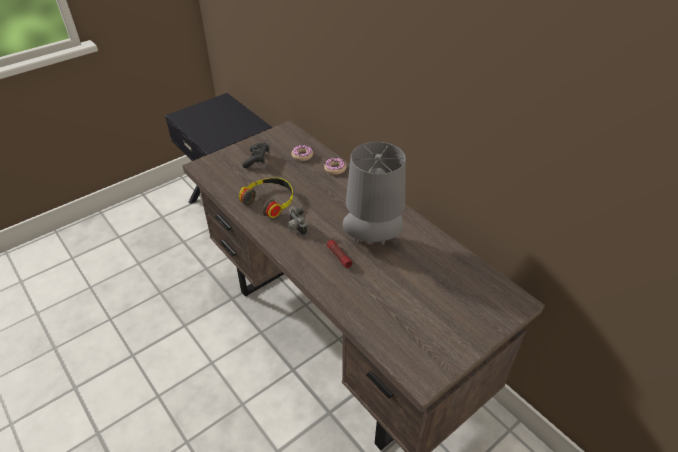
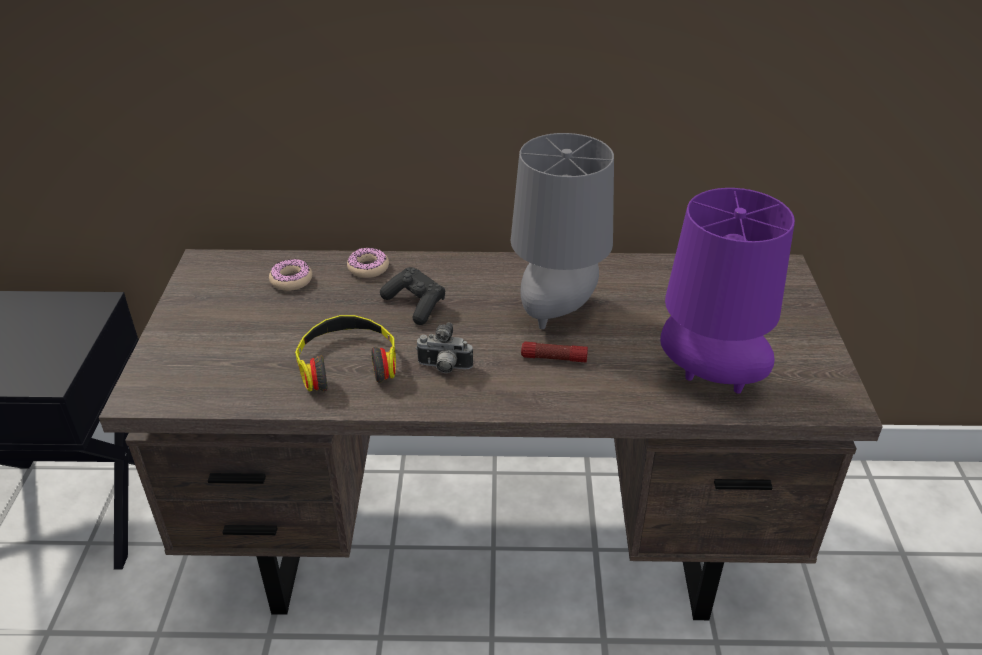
camera: 50 degrees left, 5 degrees down
(257, 160) = (228, 327): black game controller -> black game controller (415, 304)
(382, 316) = (707, 380): none -> purple table lamp

